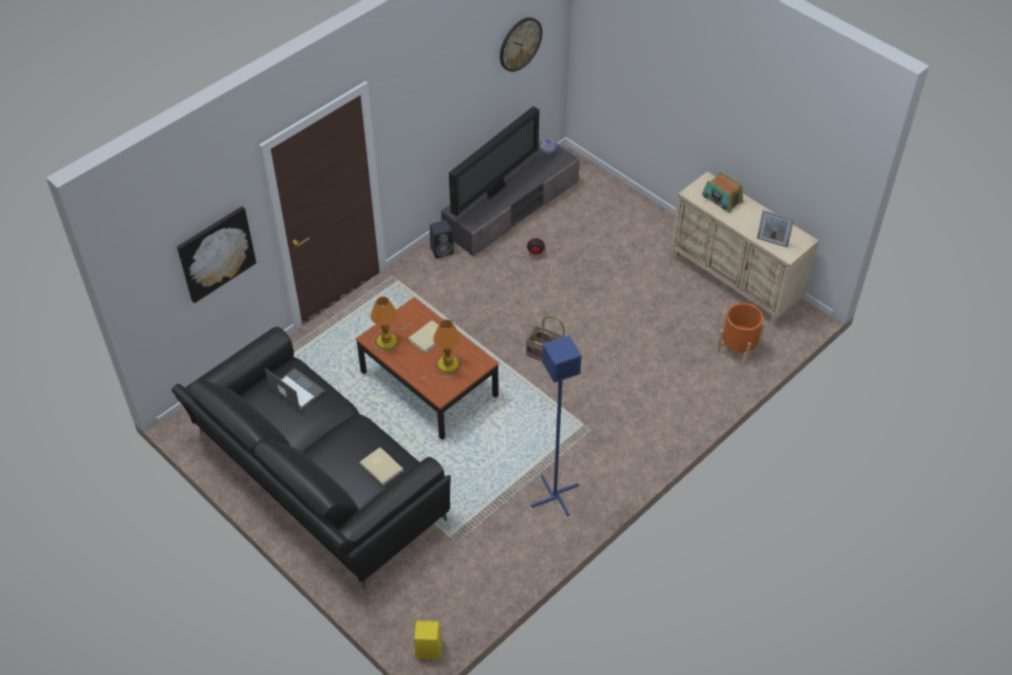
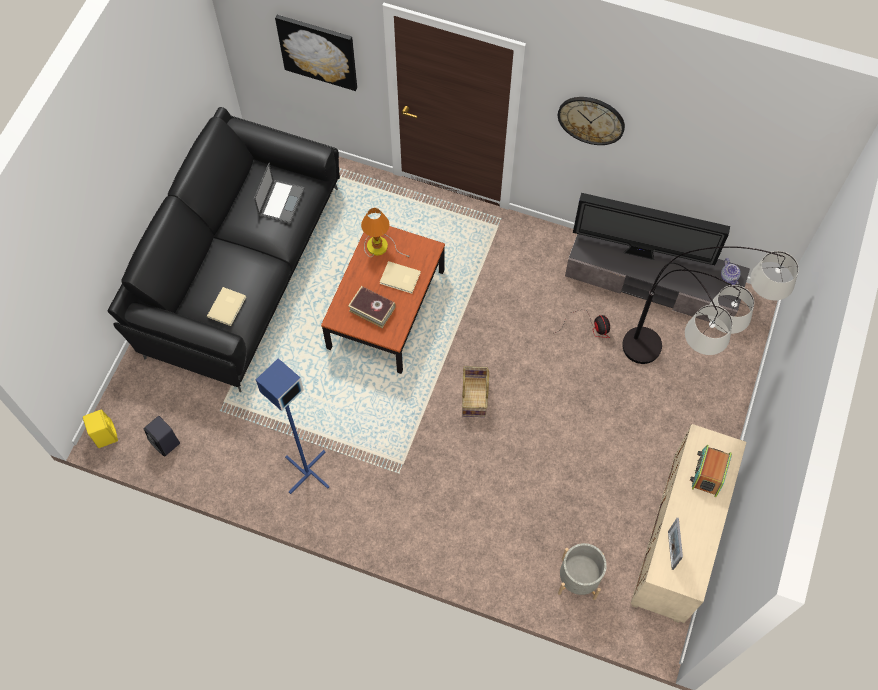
camera: 65 degrees right, 15 degrees up
(442, 250) = (559, 246): black speaker -> black speaker (166, 443)
(447, 366) = (372, 309): table lamp -> book
(520, 44) = (747, 162): wall clock -> wall clock (591, 120)
(603, 228) = (676, 380): none -> floor lamp
(738, 348) = (578, 578): orange planter -> grey planter

